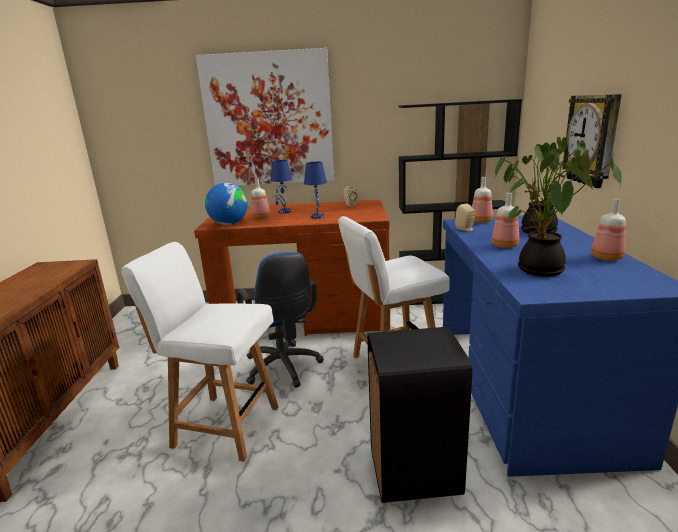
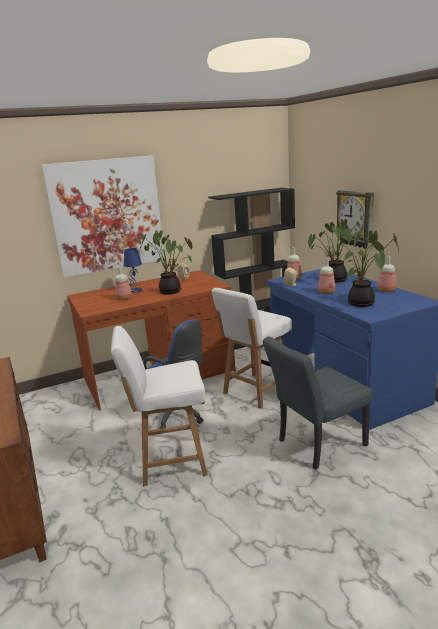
camera: 25 degrees left, 0 degrees up
(229, 224) = (104, 307): globe -> none
(317, 216) = (171, 291): blue table lamp -> potted plant
(413, 471) = (316, 445): black trash can -> grey chair

